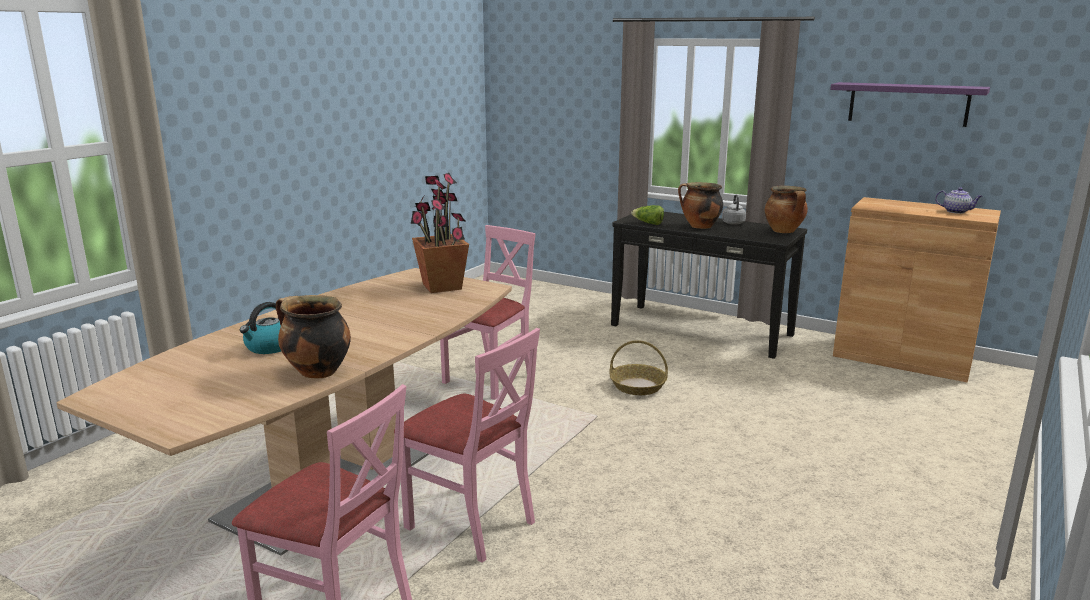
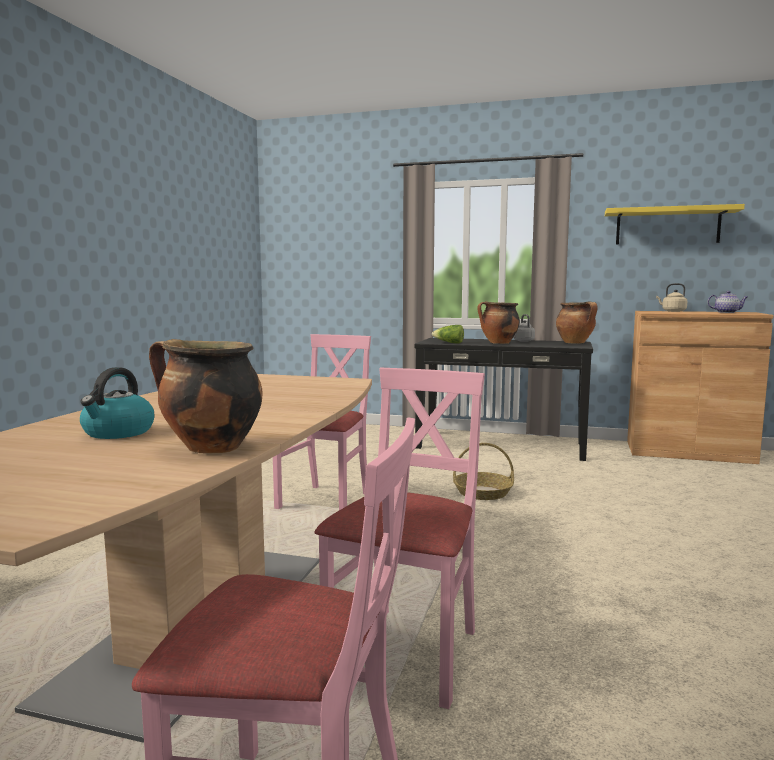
camera: 15 degrees left, 10 degrees down
(441, 287) = (294, 382): potted plant -> none
(471, 523) = (407, 653): pink chair -> pink chair turned 90 degrees counterclockwise
(900, 203) = (672, 311): none -> beige kettle
(908, 104) = (667, 226): purple shelf -> yellow shelf

